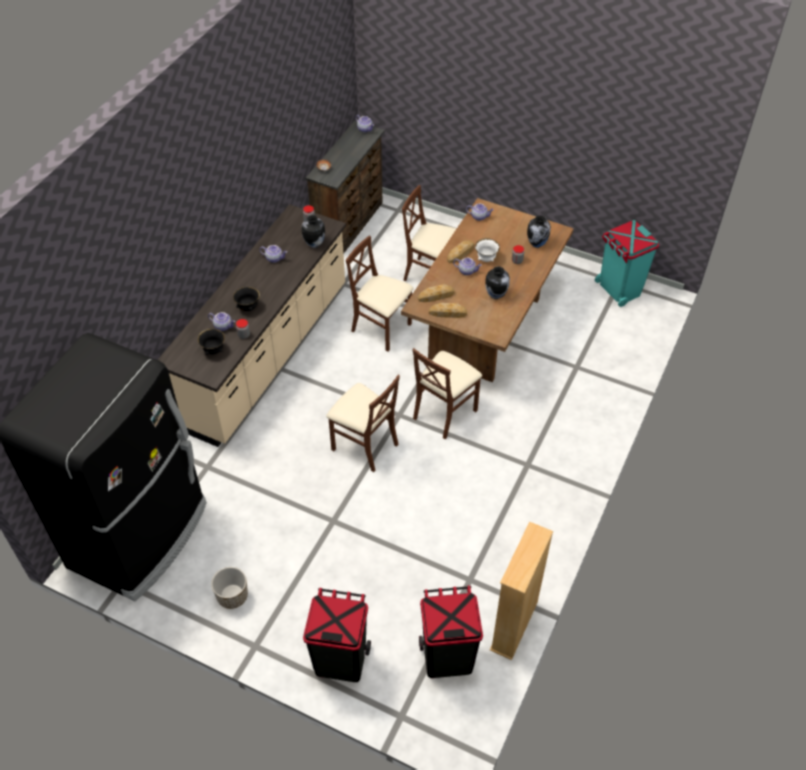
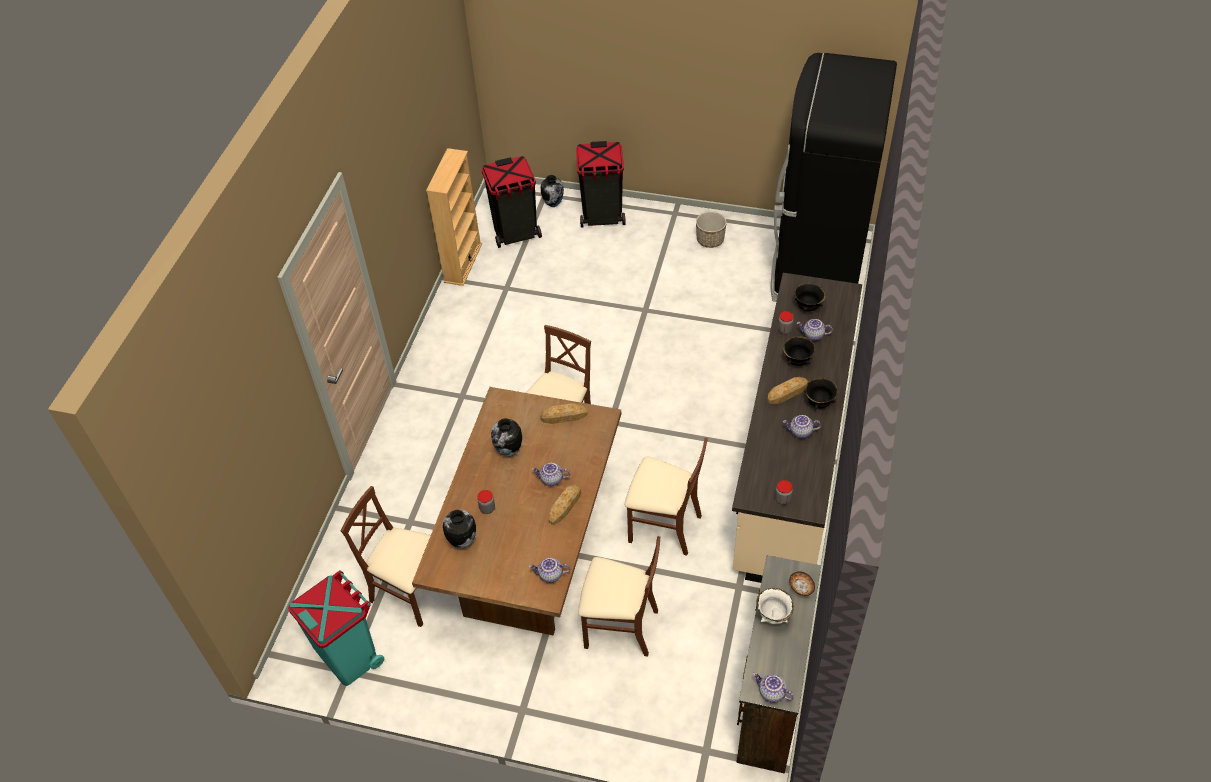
camera: 170 degrees right, 0 degrees up
(249, 275) = (818, 403): none -> black bowl
(314, 244) = (759, 463): vase -> vase (553, 204)
(365, 445) = (638, 382): brown chair -> brown chair (410, 592)
(436, 296) = (583, 436): bread -> bread (787, 392)
(486, 259) = (529, 503): white bowl -> white bowl (773, 616)

